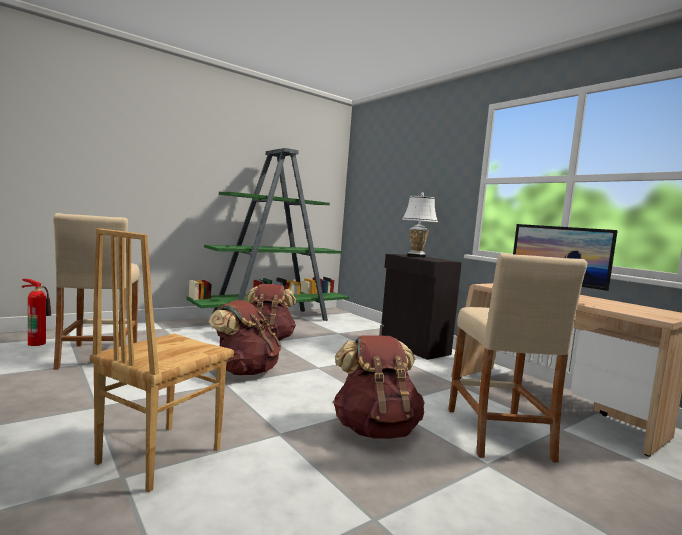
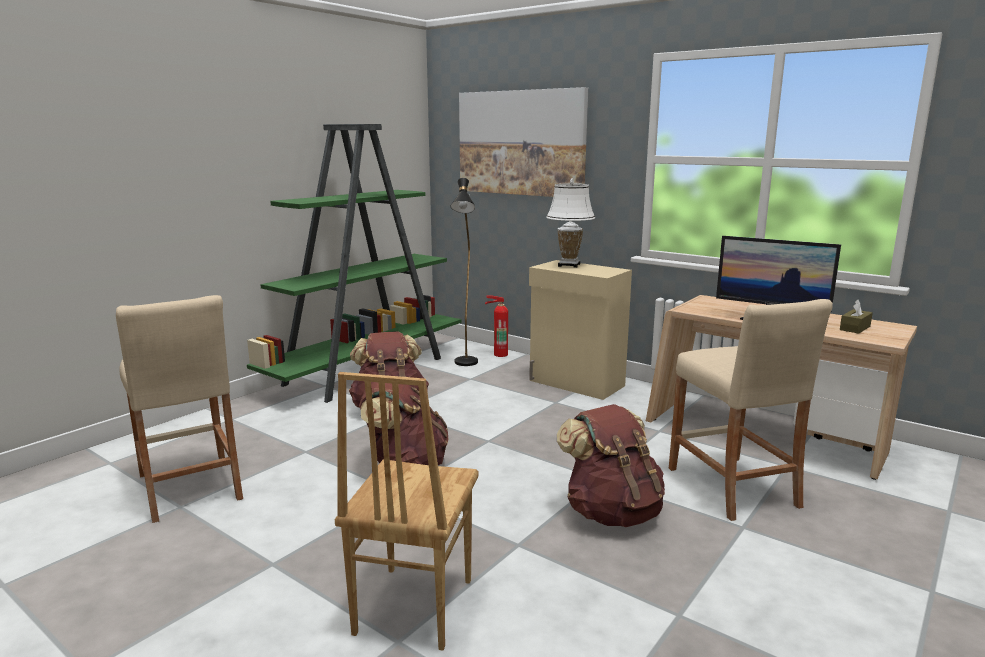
camera: 15 degrees left, 10 degrees up
(37, 343) = (75, 485): fire extinguisher -> fire extinguisher (499, 354)
(341, 326) = (466, 365): none -> black floor lamp
(399, 175) = (521, 143): none -> picture
(413, 347) = (576, 384): black cabinet -> beige cabinet
(633, 309) = (855, 328): none -> brown tissue box

